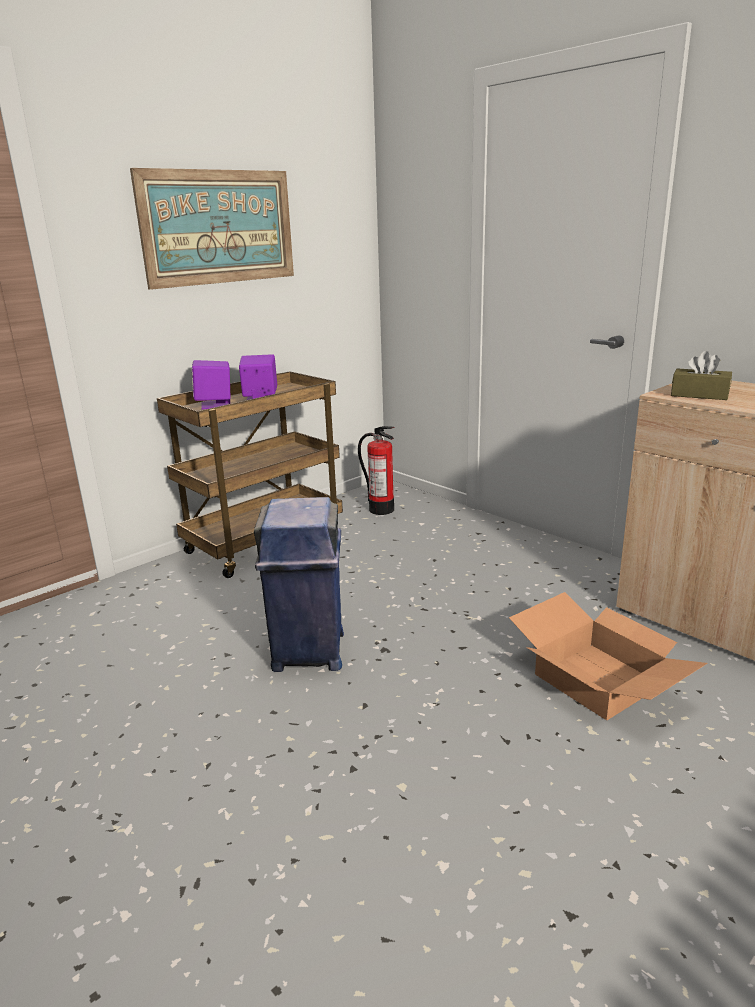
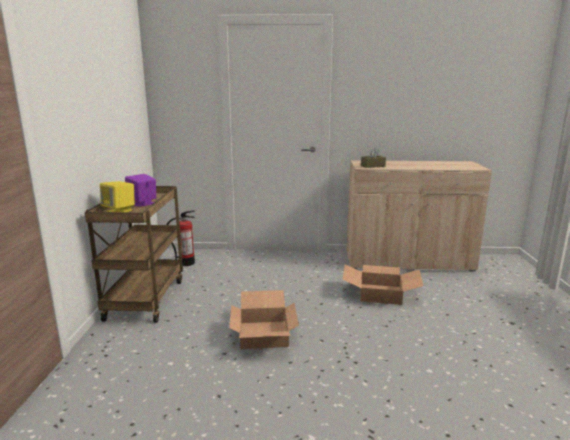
camera: 45 degrees left, 5 degrees down
(214, 405) = (119, 211): purple speaker -> yellow speaker
(219, 227) = (95, 93): picture -> none
(308, 652) = (262, 334): blue trash can -> cardboard box

